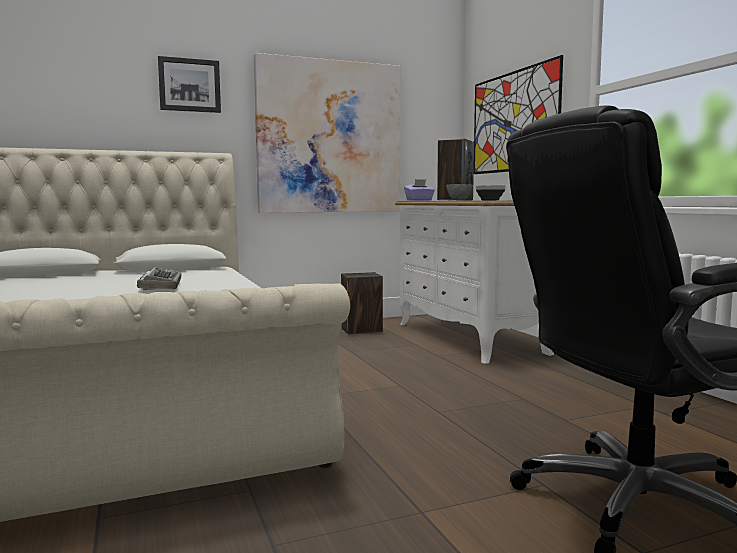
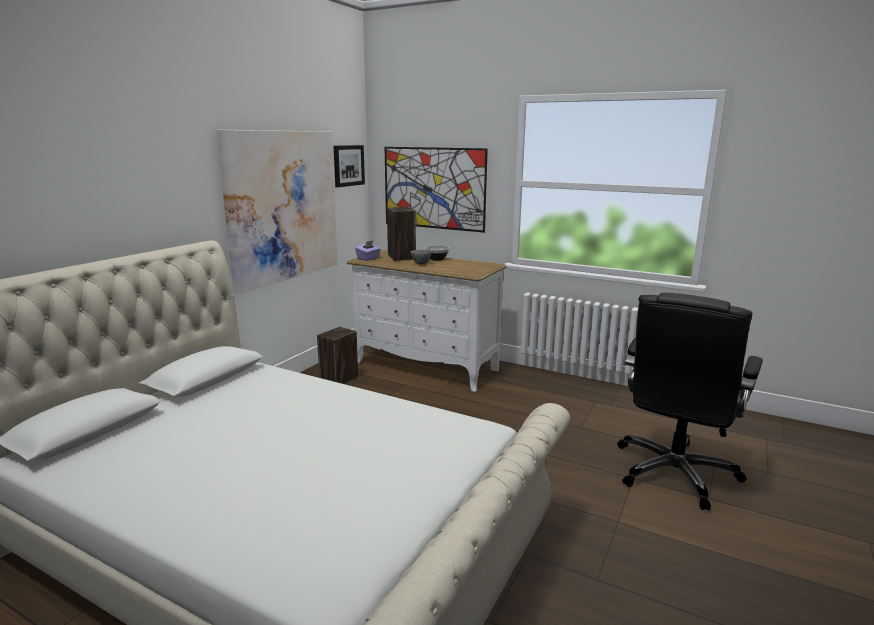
camera: 40 degrees left, 10 degrees up
(160, 285) = (300, 416): keyboard -> none
(189, 85) = (161, 170): picture -> picture (348, 165)

